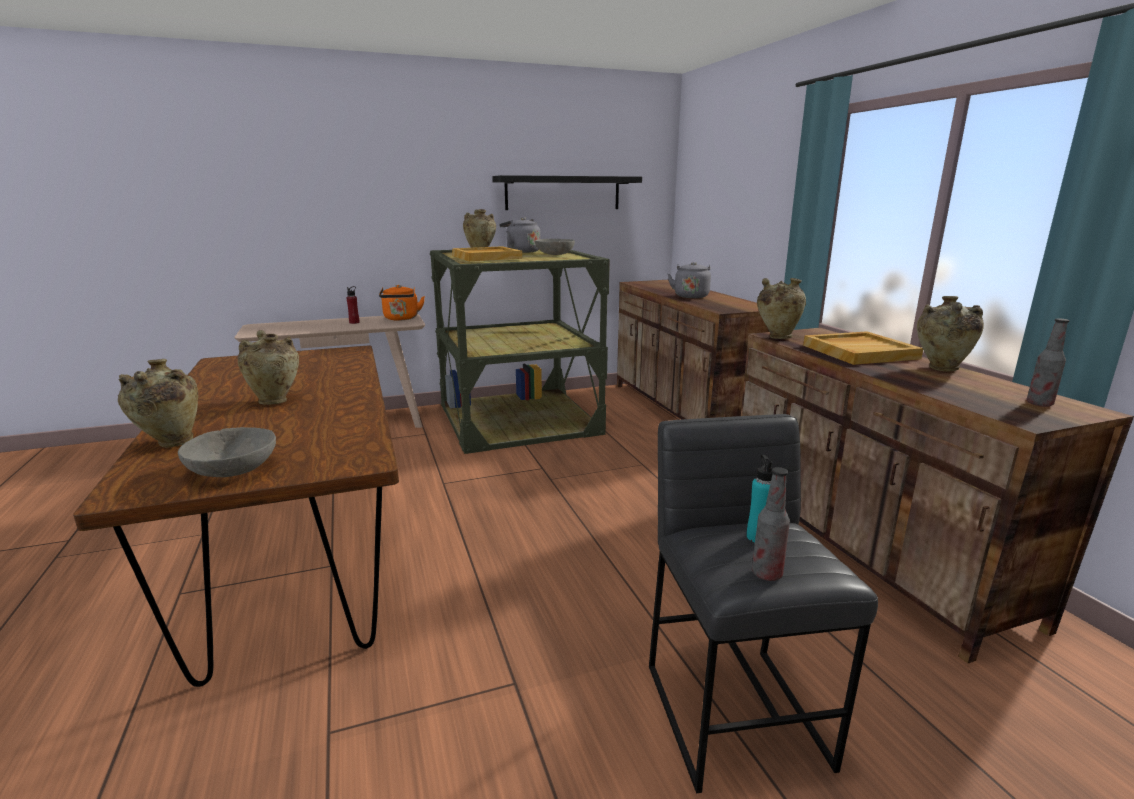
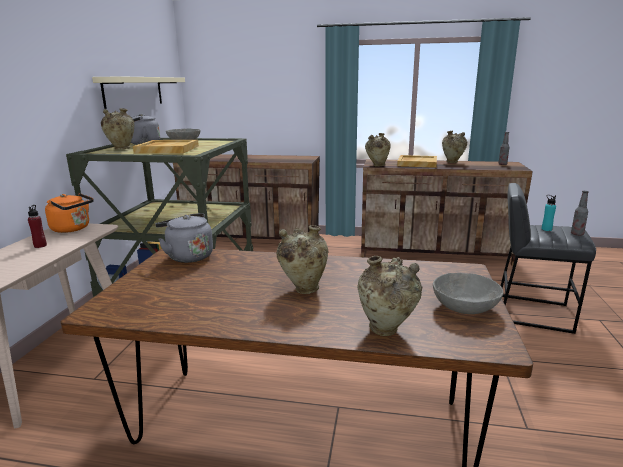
camera: 60 degrees left, 0 degrees up
(563, 193) = (133, 91): black shelf -> beige shelf
(691, 296) = (254, 159): grey kettle -> grey kettle (188, 256)

